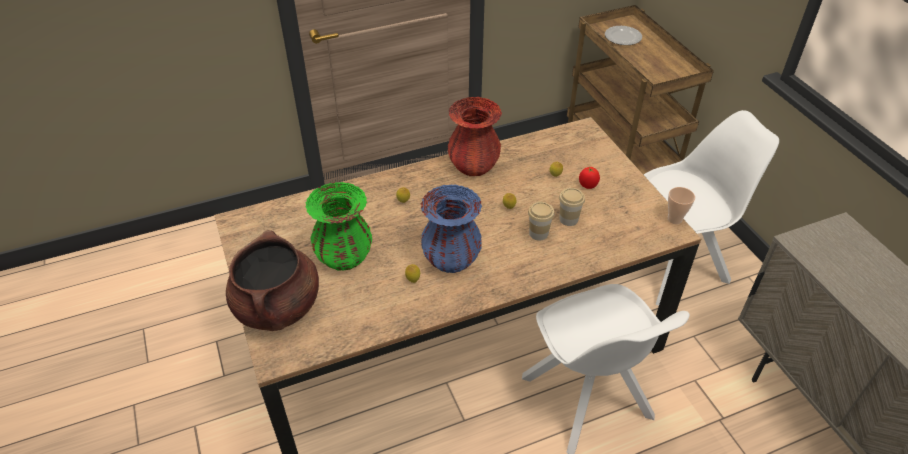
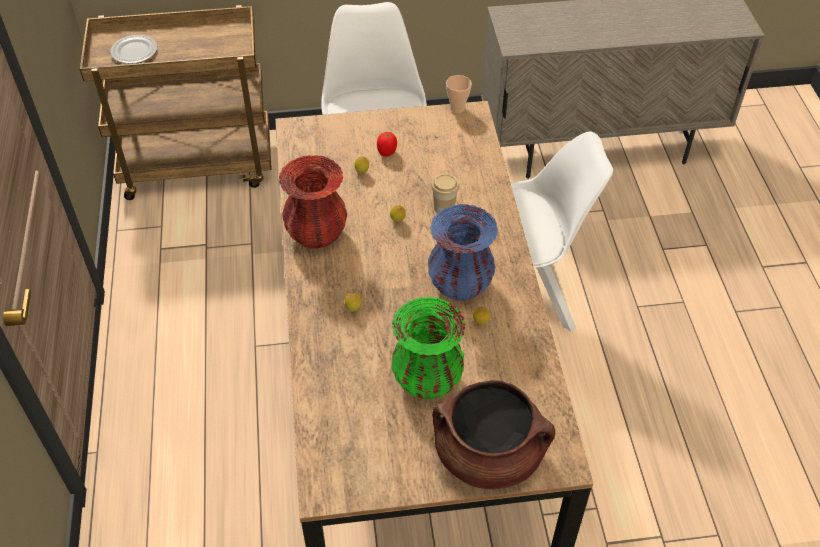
camera: 75 degrees left, 5 degrees up
(568, 219) = (431, 180): cup -> none

